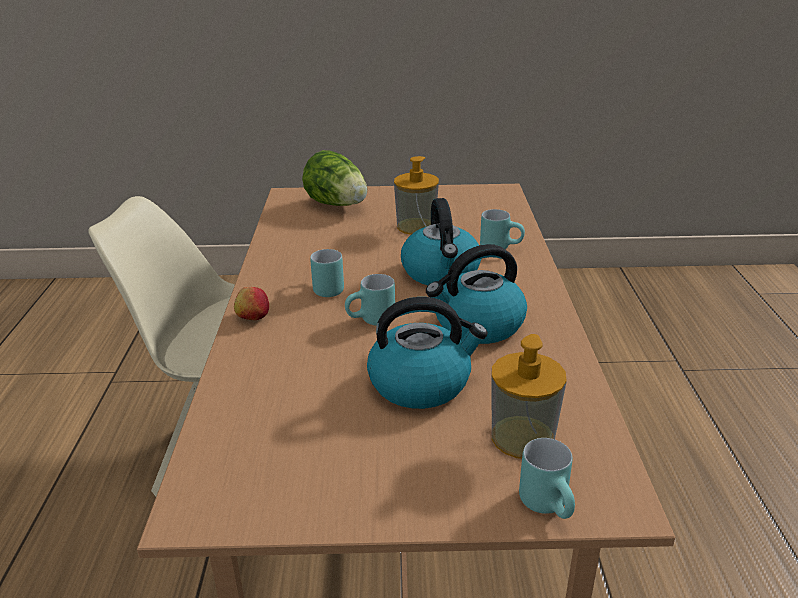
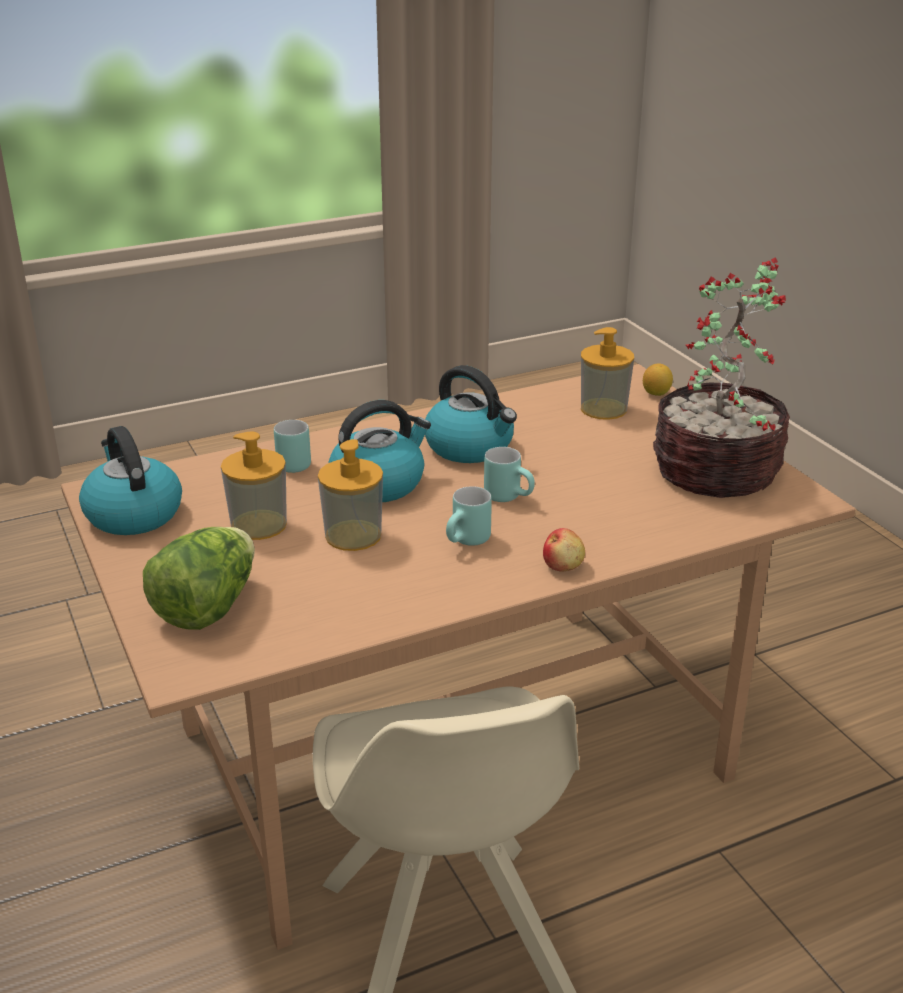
camera: 115 degrees left, 0 degrees up
(308, 463) = (717, 473): none -> potted plant
(374, 252) = (353, 535): none -> soap dispenser
(421, 383) = (581, 454): kettle -> kettle (132, 514)
(551, 506) = (656, 393): turquoise mug -> lemon

